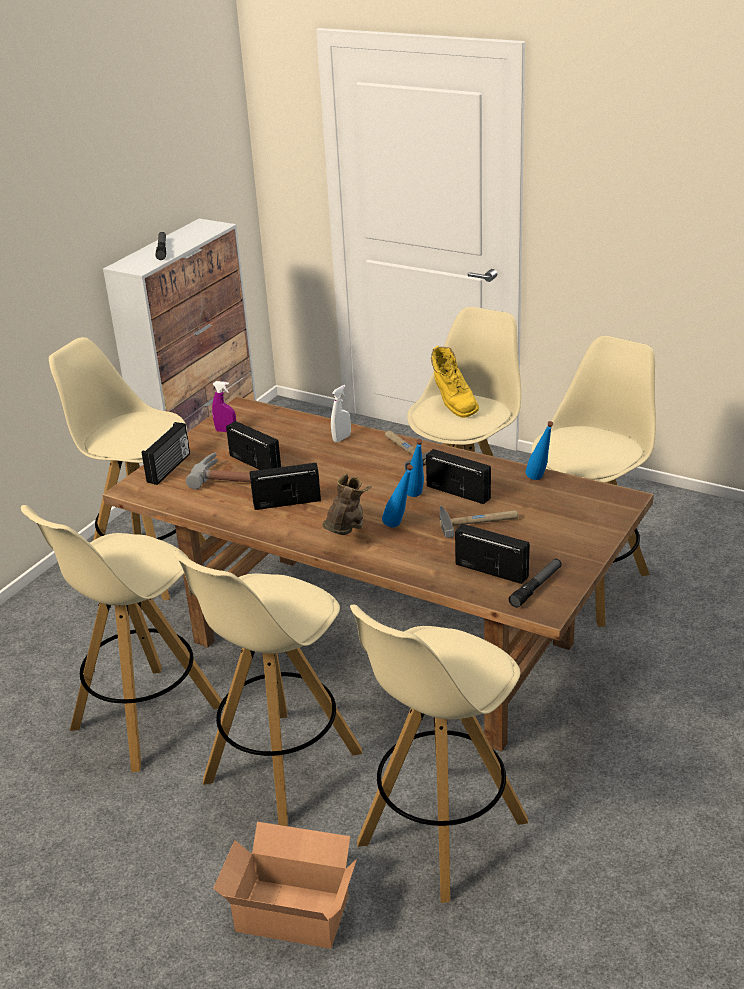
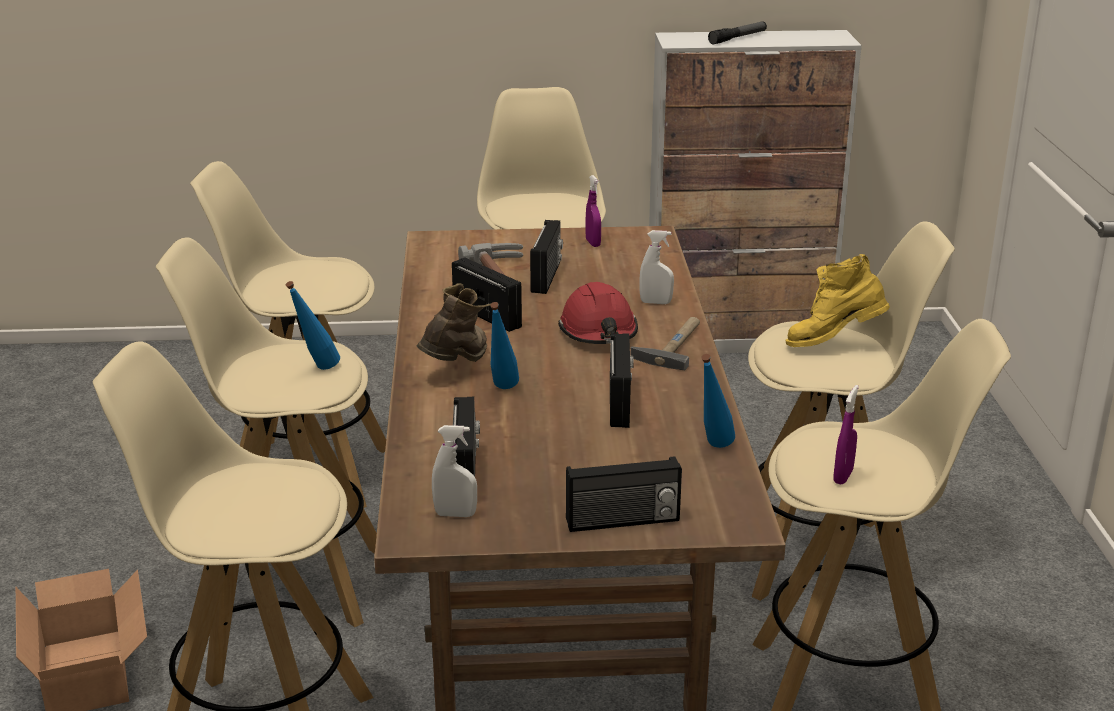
camera: 55 degrees right, 5 degrees down
(170, 468) = (487, 242): radio -> radio (623, 521)
(347, 534) = (457, 366): brown boot -> brown boot turned 45 degrees counterclockwise
(358, 470) = (598, 332): none -> red hard hat
(416, 498) = (577, 382): blue bottle -> blue bottle (316, 370)
(453, 404) = (833, 342): yellow boot -> yellow boot turned 45 degrees clockwise
(478, 521) = (567, 434): hammer -> none
(536, 587) = (455, 514): flashlight -> white spray bottle
(599, 455) = (843, 476): none -> purple spray bottle

